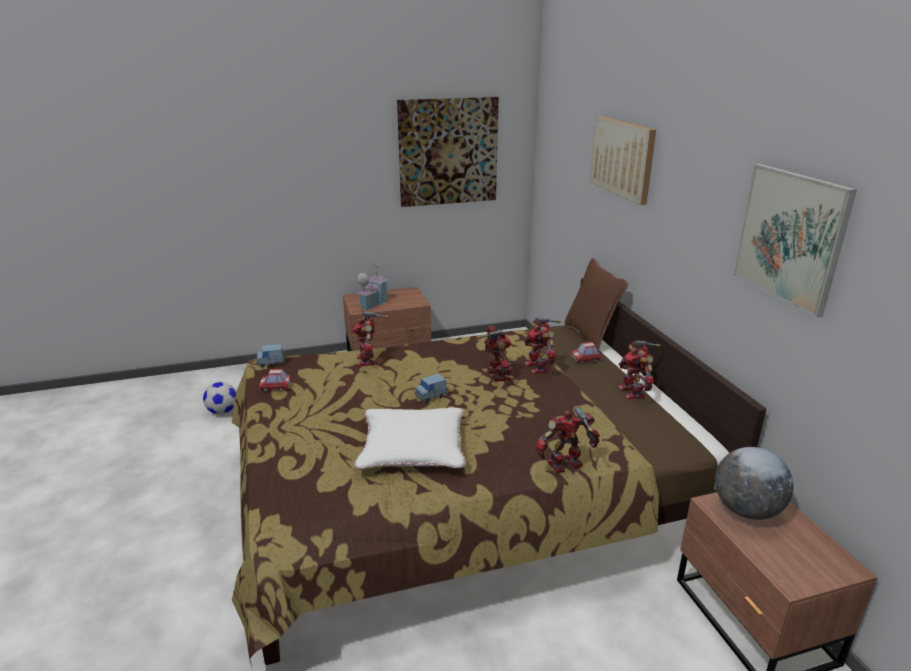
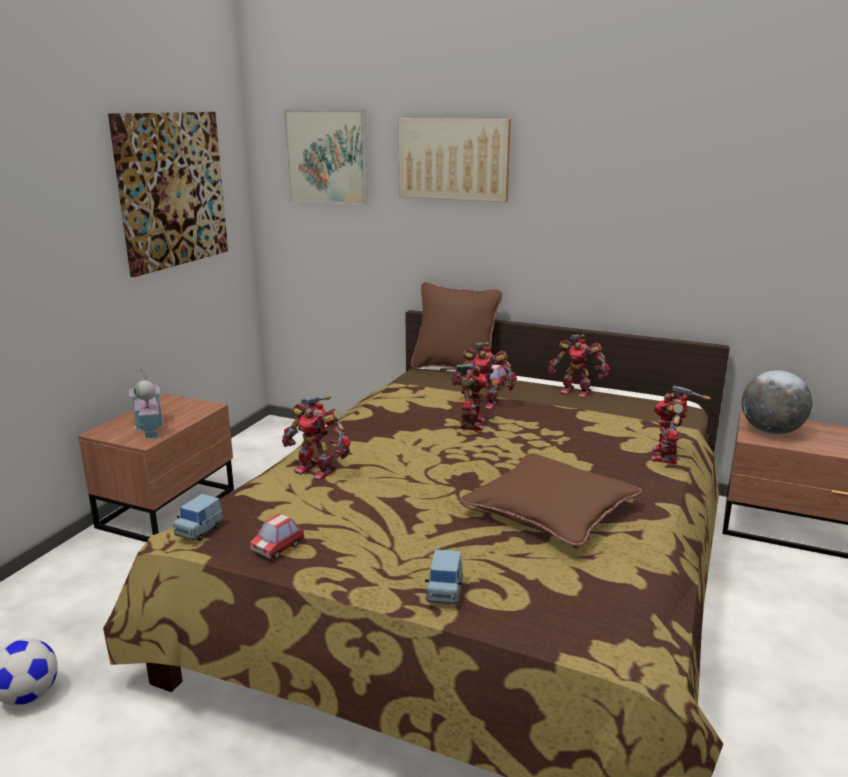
camera: 50 degrees left, 5 degrees down
(412, 447) = (550, 510): white pillow -> brown pillow
(431, 396) = (460, 465): blue toy car -> blue toy car (444, 592)
(496, 375) = (469, 424): toy robot -> toy robot turned 75 degrees clockwise
(789, 237) = (727, 185): picture -> picture (327, 157)

